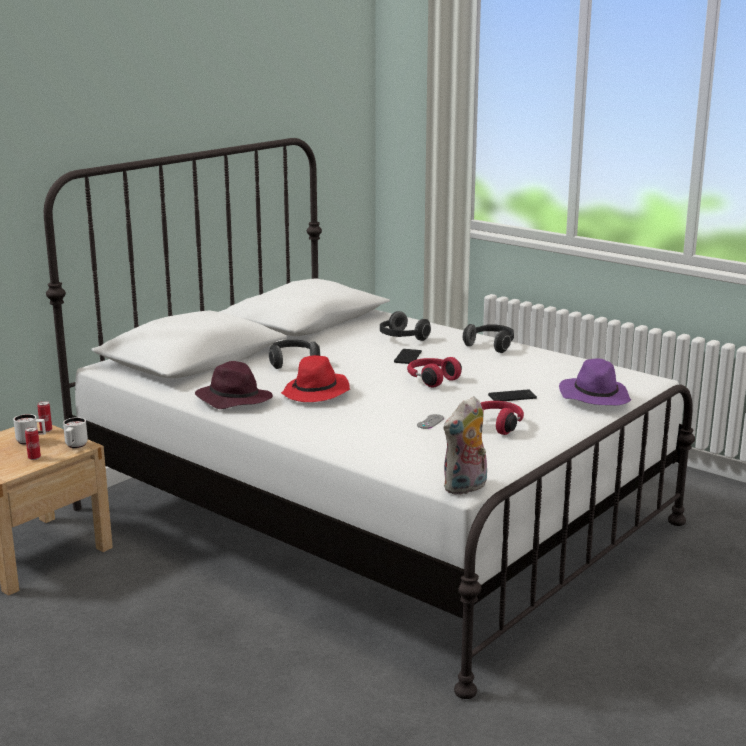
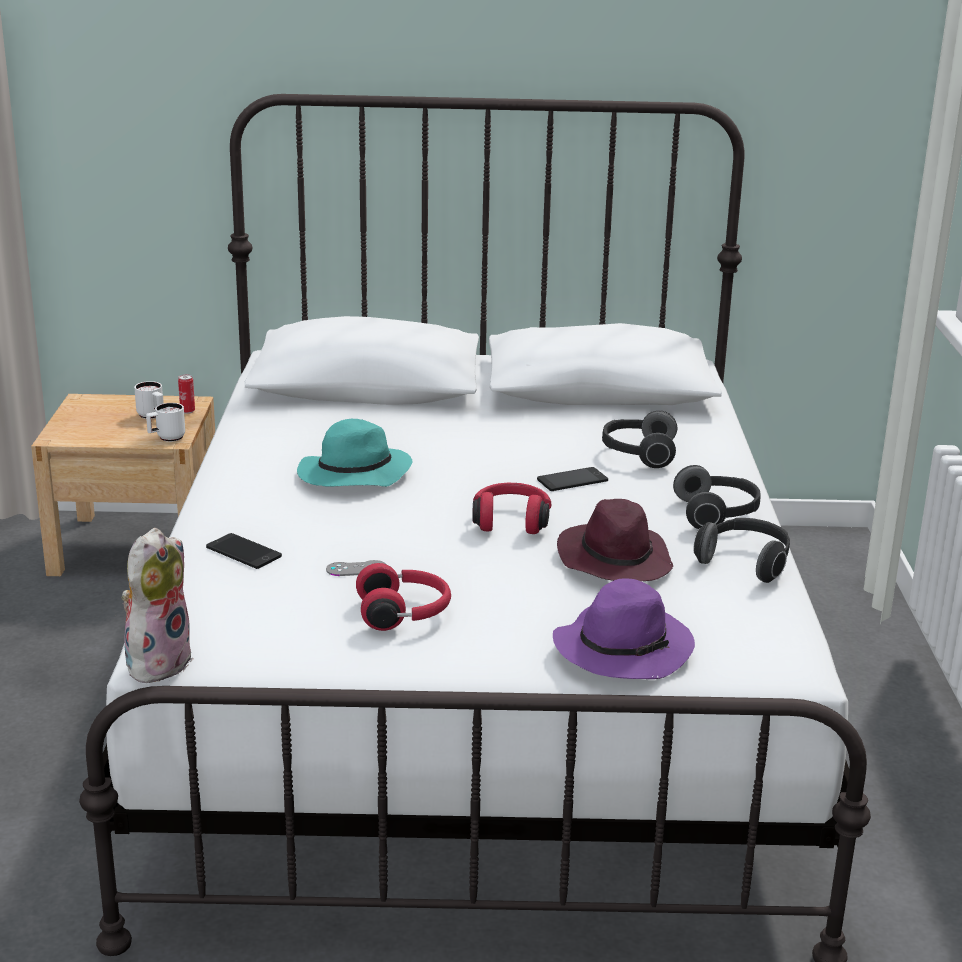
camera: 50 degrees right, 5 degrees up
(34, 458) = (115, 434): can -> none
(233, 400) = (266, 443): purple hat -> purple hat (614, 560)
(292, 362) = (437, 429): headphones -> headphones (745, 562)
(316, 393) = (353, 475): red hat -> turquoise hat
(465, 488) = (157, 661): plush toy -> plush toy turned 105 degrees clockwise
(512, 396) = (534, 590): phone -> phone (243, 552)

